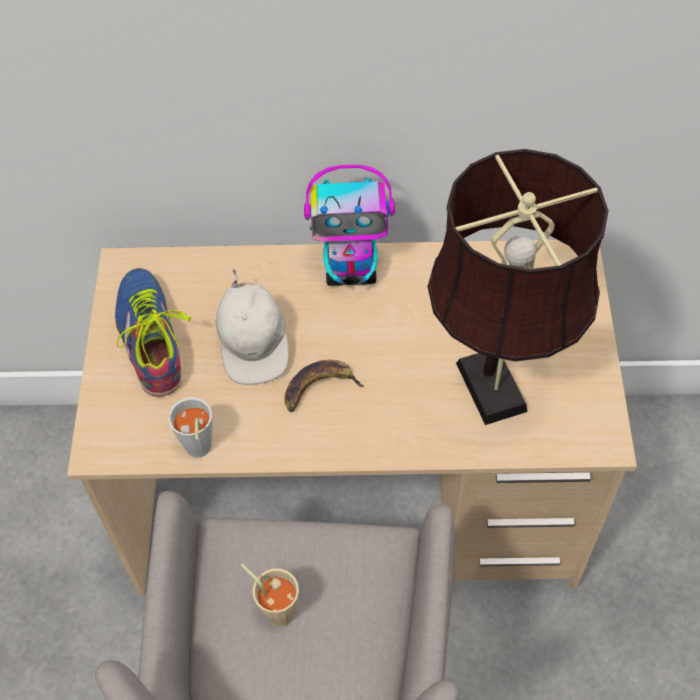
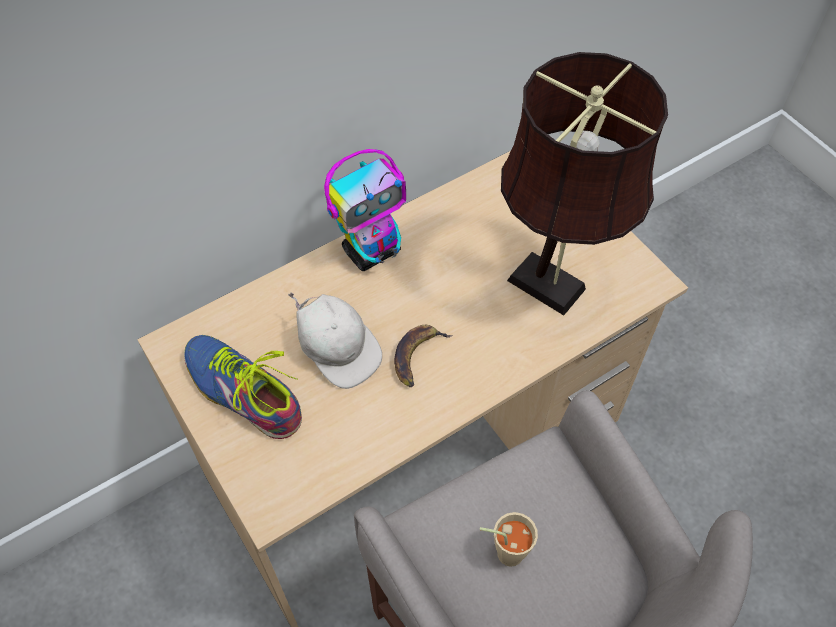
camera: 35 degrees left, 0 degrees up
(198, 451) = (358, 461): grey cup -> none

